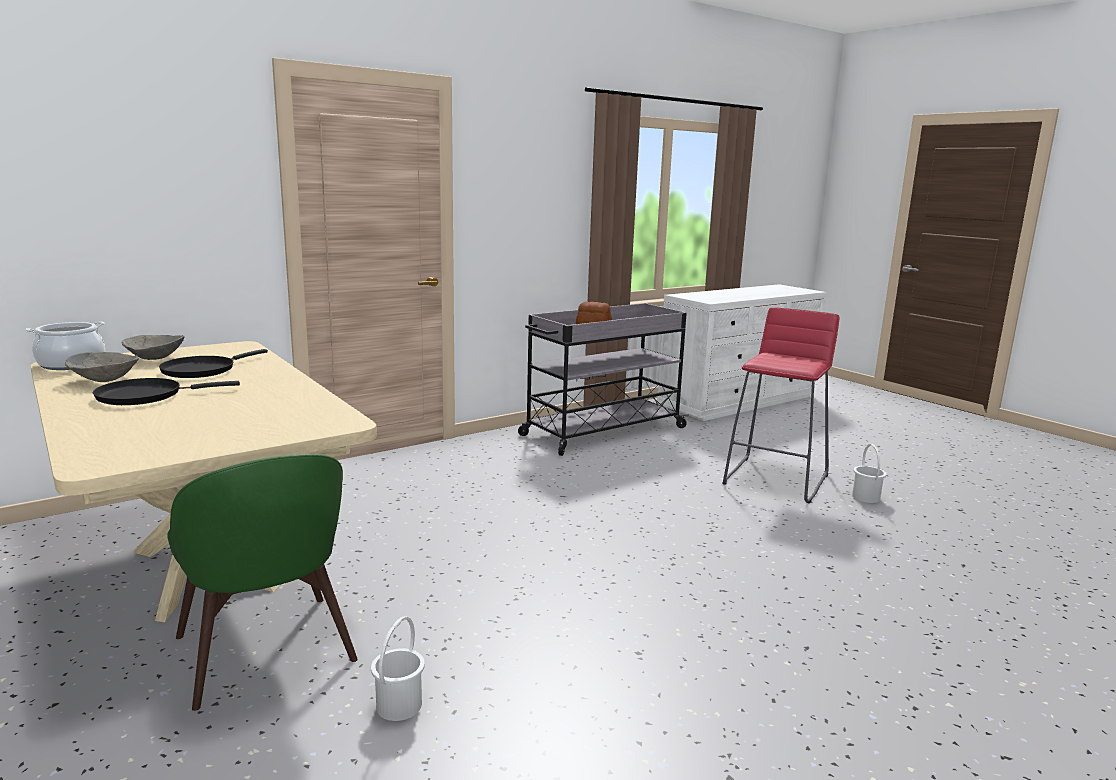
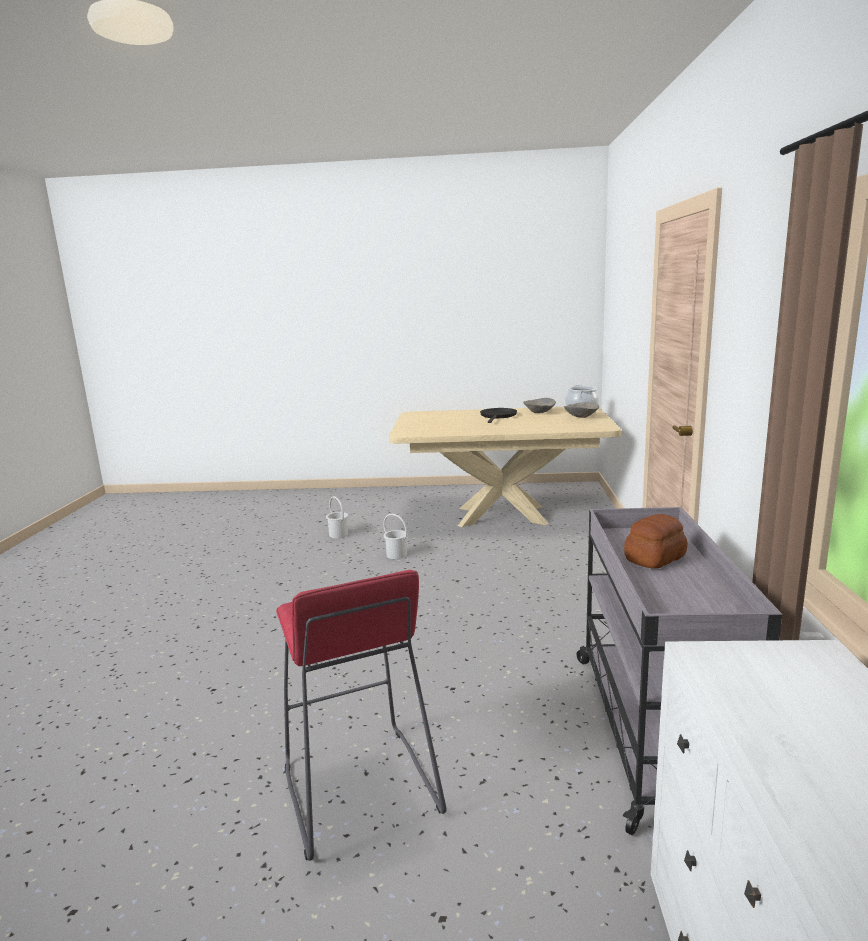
camera: 130 degrees right, 0 degrees up
(202, 370) = (541, 422): black frying pan -> none
(266, 653) = (408, 520): green chair -> none
(865, 497) = (225, 835): white bucket -> white bucket (397, 554)

